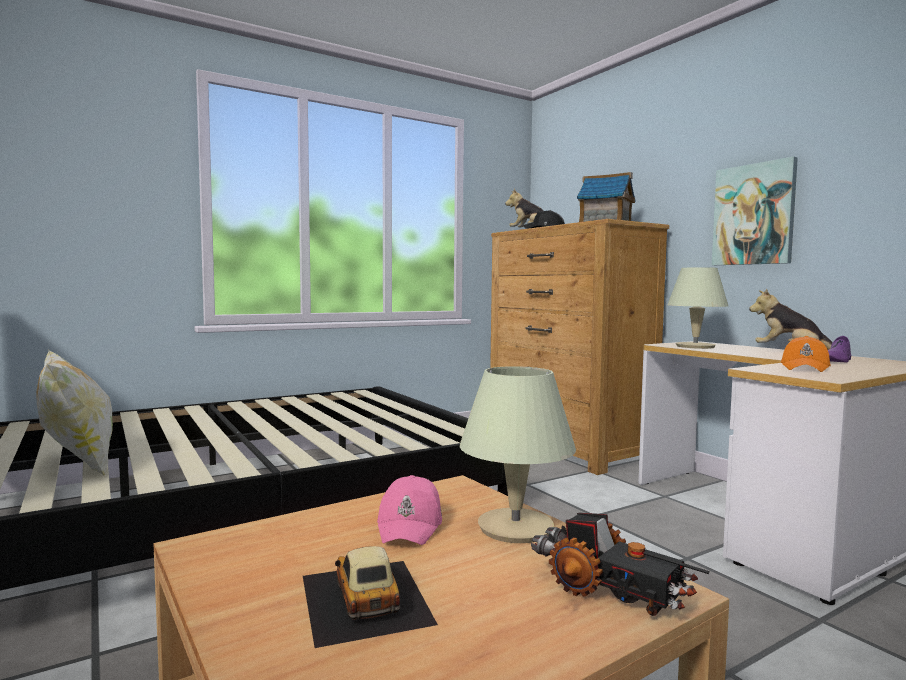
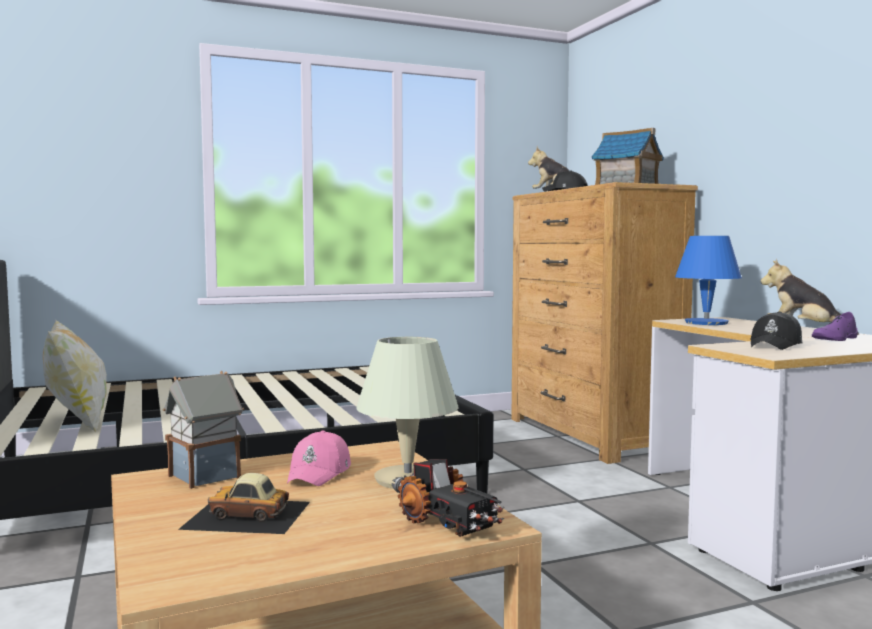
camera: 10 degrees right, 0 degrees up
(277, 537) = (206, 476): none -> toy house
(364, 599) = (247, 515): toy car -> toy car turned 75 degrees counterclockwise
(695, 346) = (706, 323): beige table lamp -> blue table lamp
(753, 214) = (778, 174): picture -> none
(805, 367) = (776, 345): orange cap -> black cap

